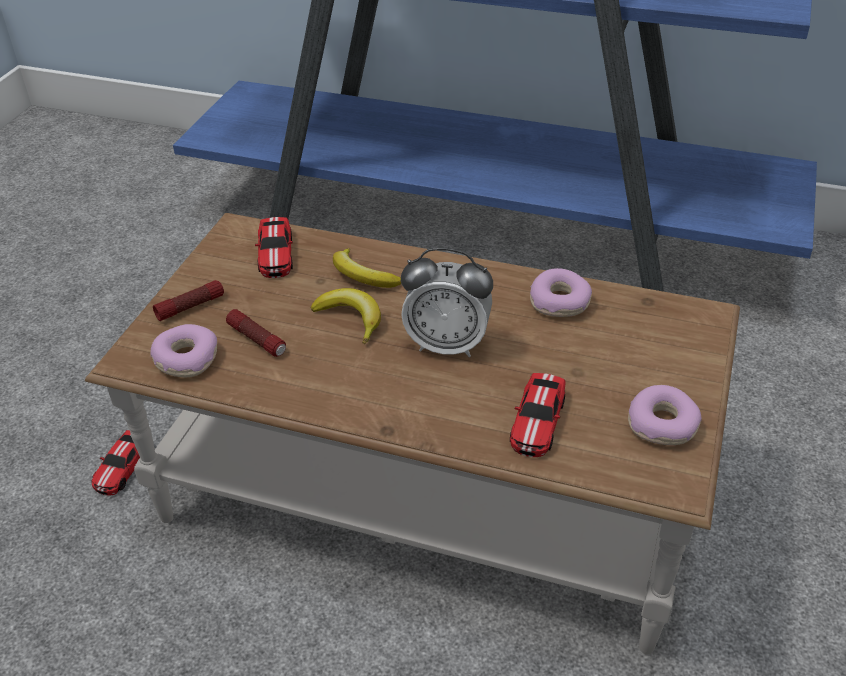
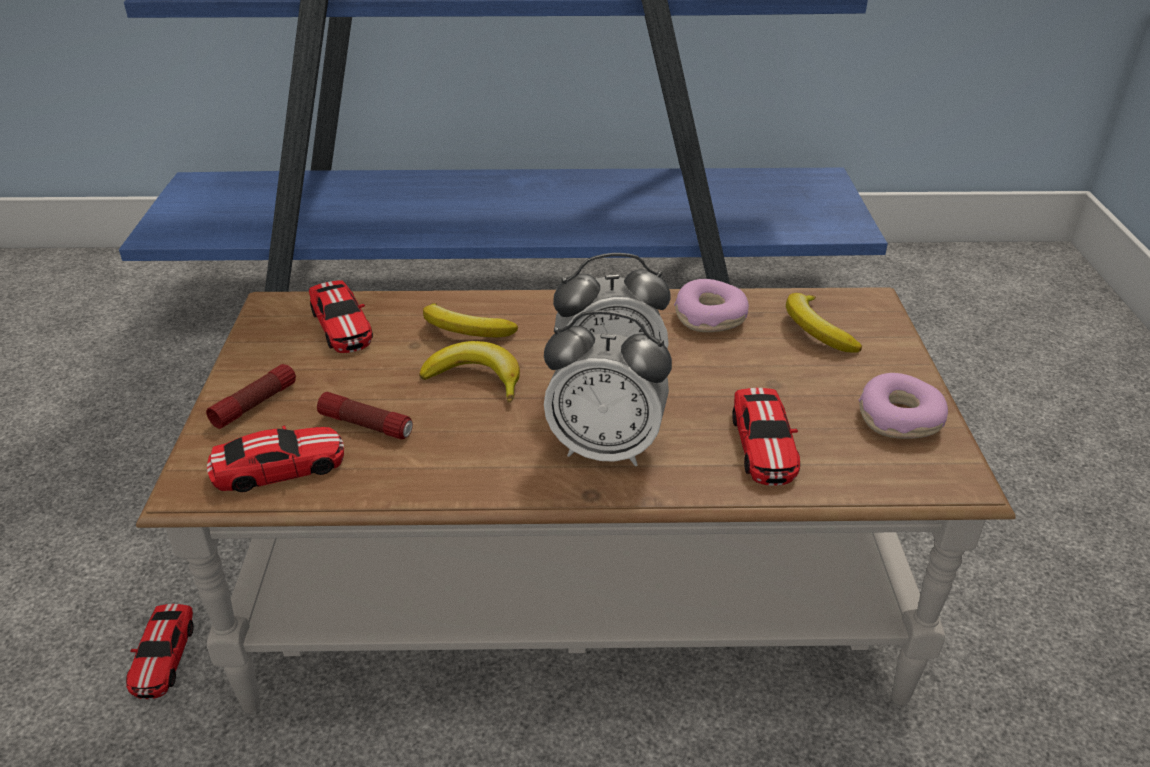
camera: 20 degrees left, 5 degrees down
(186, 359) = (279, 467): donut -> toy car
(416, 396) = (605, 448): none -> alarm clock
(641, 332) = (815, 330): none -> banana

